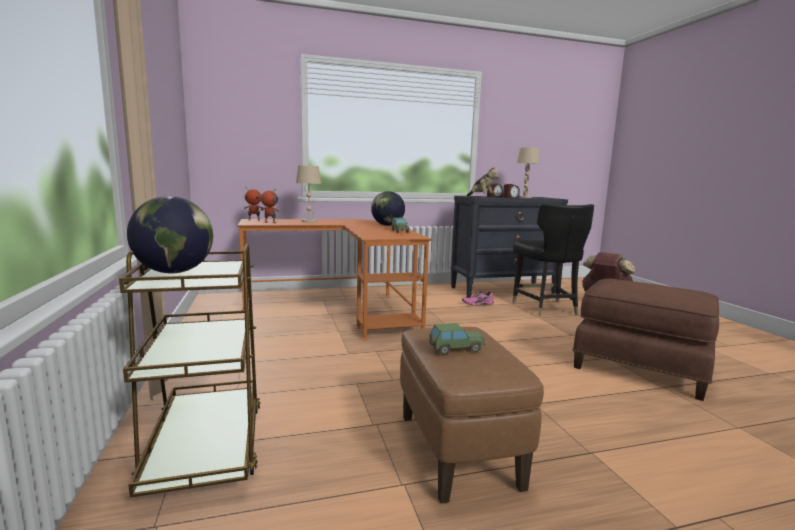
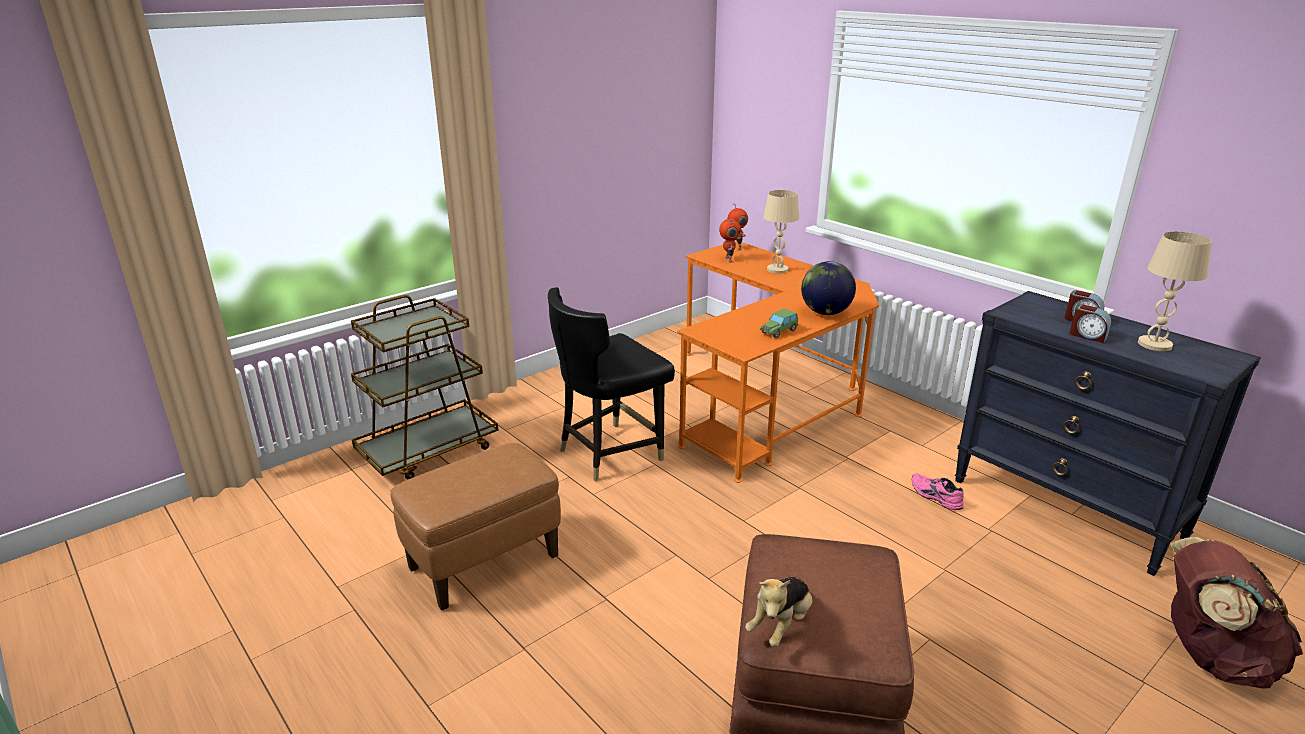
camera: 65 degrees right, 15 degrees up
(174, 272) = (407, 321): globe -> none
(455, 349) = (466, 473): toy car -> none
(481, 197) = (1026, 314): plush toy -> plush toy (780, 625)
(545, 308) = (1015, 572): black chair -> black chair (609, 452)

